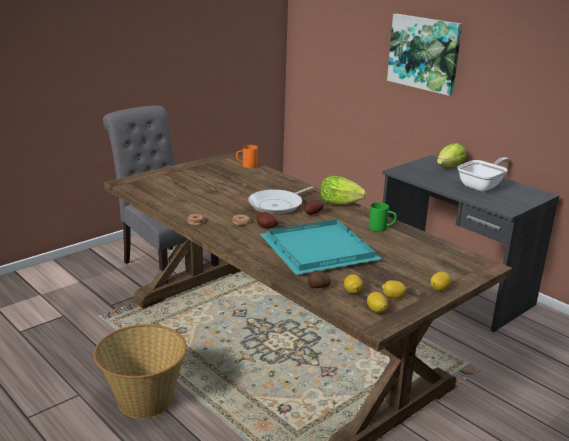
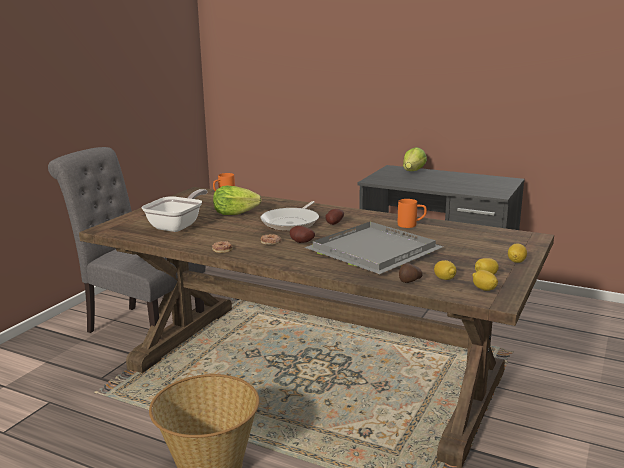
camera: 20 degrees left, 5 degrees down
(321, 250) = (376, 251): turquoise tray -> grey tray
(339, 203) = (349, 212): lettuce -> lettuce (234, 213)
(382, 229) = (411, 225): green mug -> orange mug
(424, 53) = (366, 67): picture -> none
(482, 186) = (457, 181): frying pan -> frying pan (178, 226)

